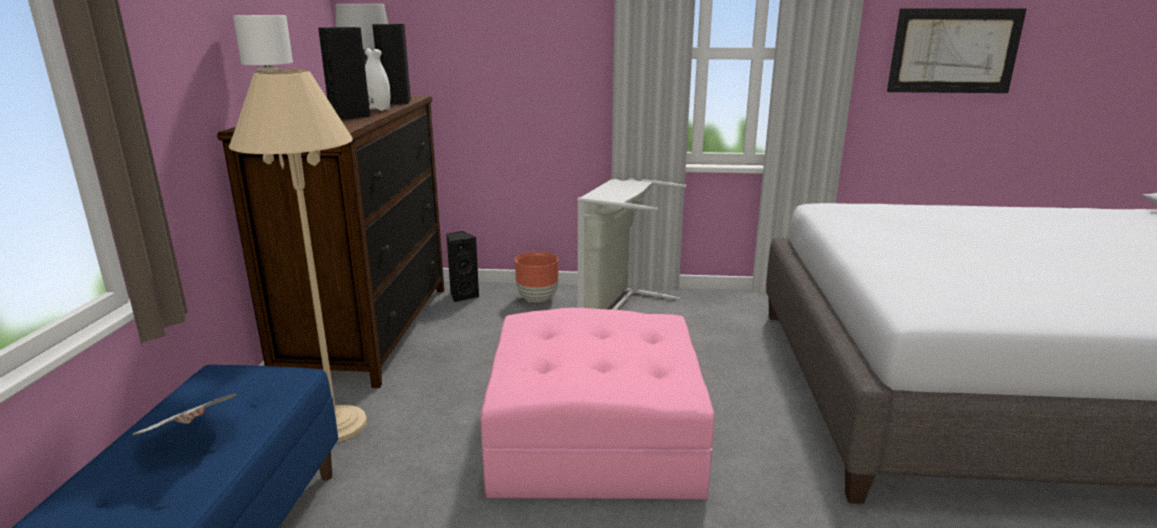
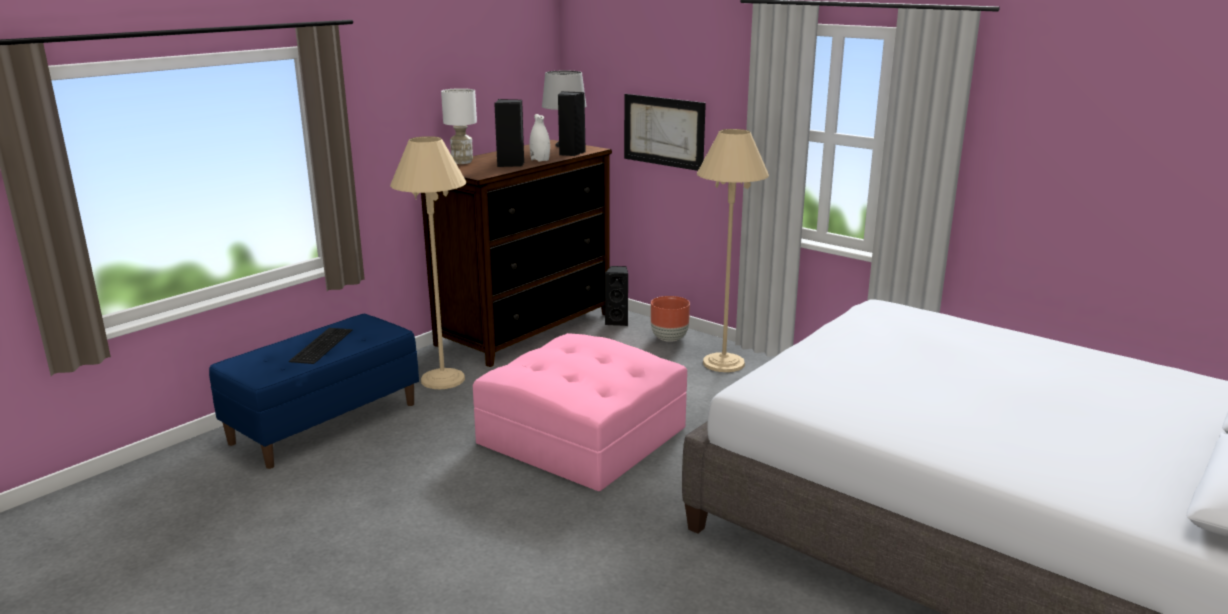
camera: 35 degrees right, 0 degrees up
(191, 437) = (320, 345): newspaper -> keyboard
(619, 308) = (723, 363): grey laundry basket -> beige floor lamp
(954, 51) = (1082, 167): picture -> picture (663, 131)

